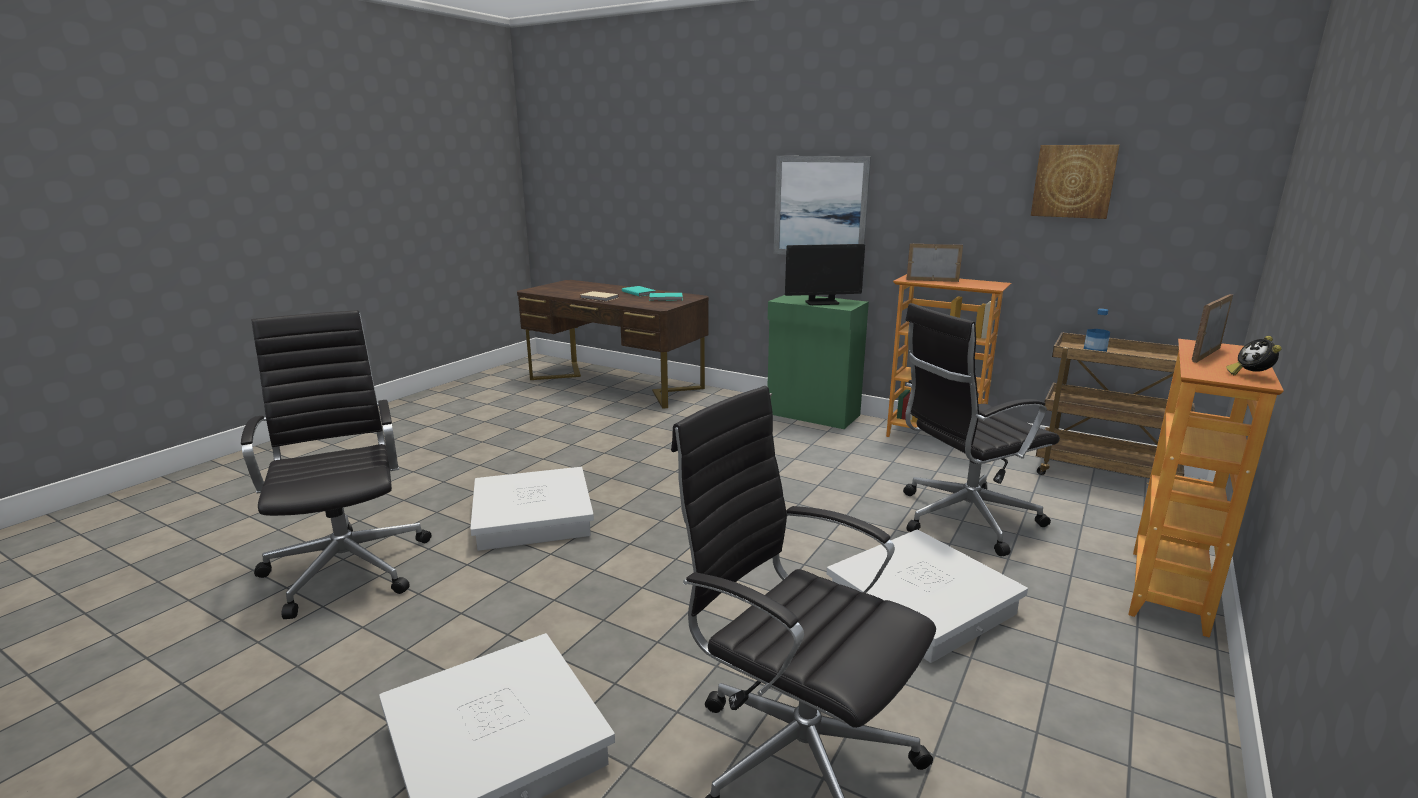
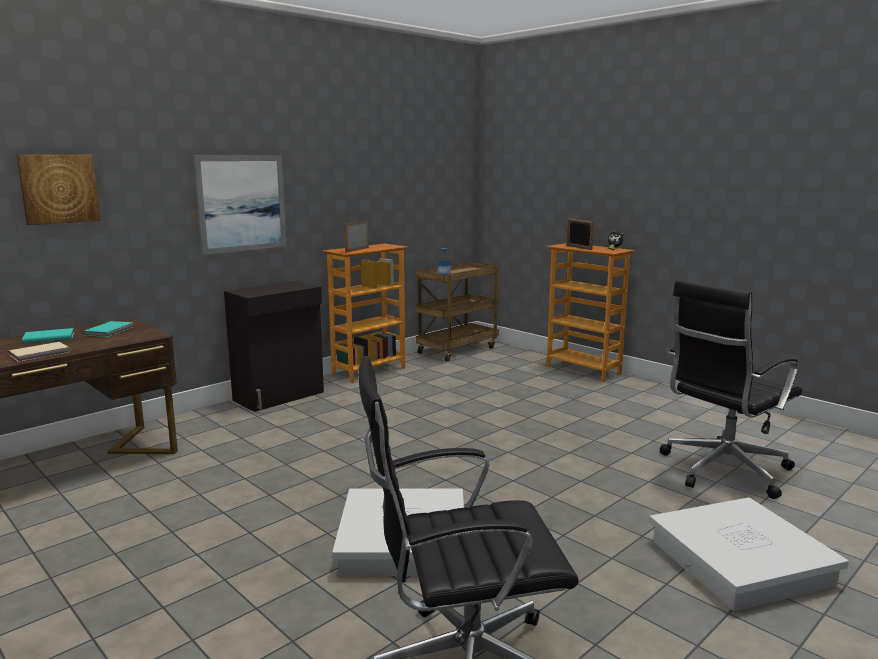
camera: 75 degrees left, 5 degrees down
(813, 415) = (280, 396): green cabinet -> black cabinet
(822, 302) = (281, 288): monitor -> none
(921, 603) = (587, 418): white storage box -> none
(962, 519) = (494, 389): black office chair -> none
(1073, 181) = (404, 170): picture -> picture (59, 189)

